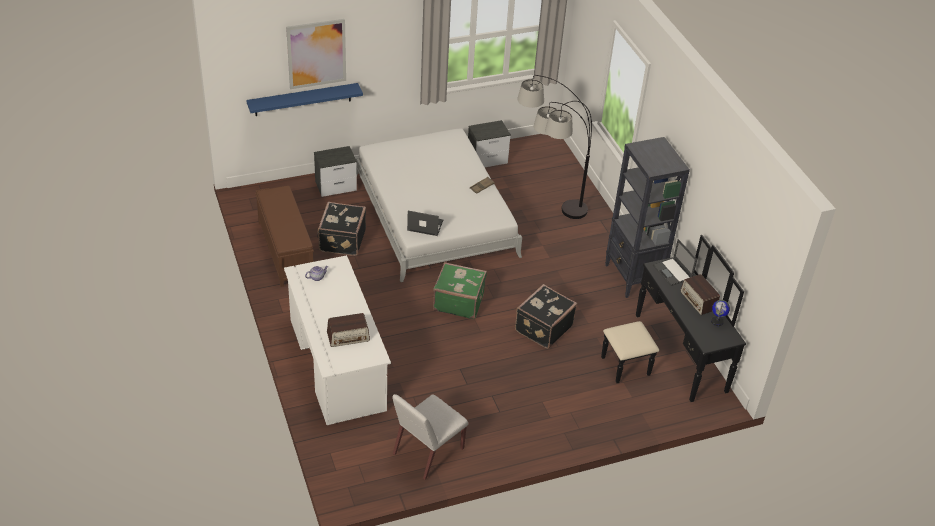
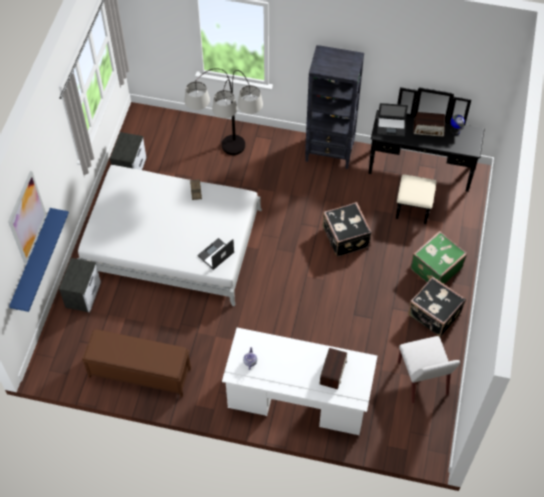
camera: 55 degrees left, 15 degrees up
(341, 240) = (155, 324): black suitcase -> black suitcase (434, 315)
(458, 301) = (282, 277): green suitcase -> green suitcase (435, 268)

